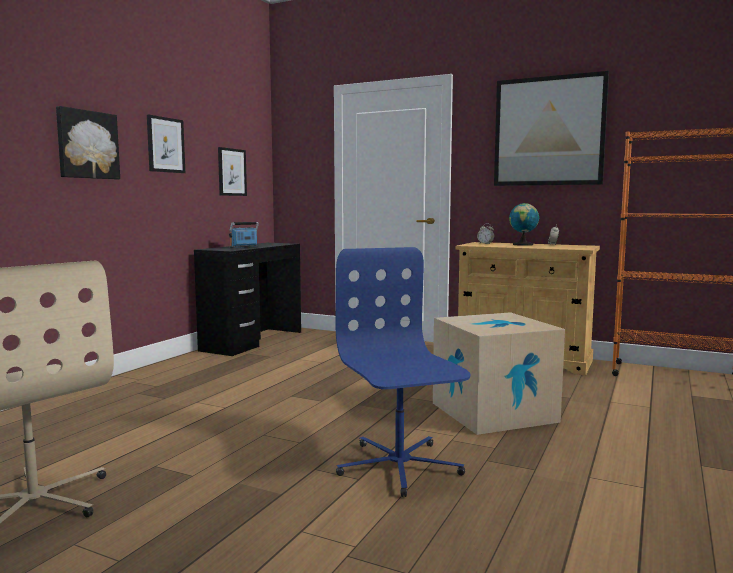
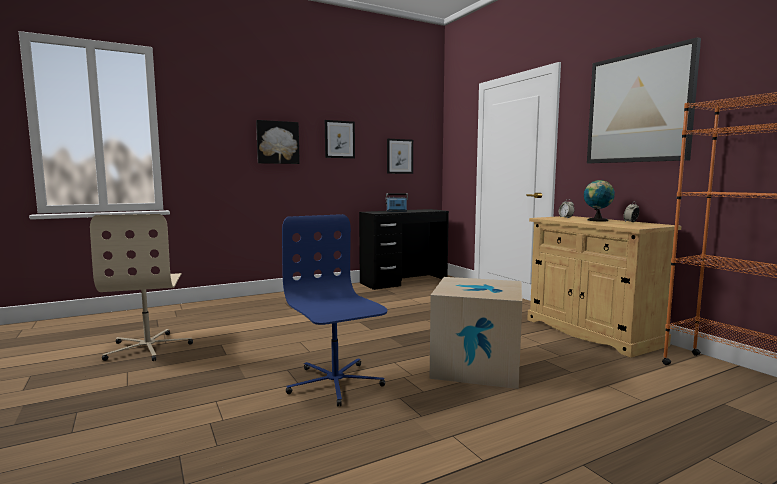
camera: 35 degrees right, 0 degrees up
(398, 466) = (334, 383): blue office chair -> blue office chair turned 45 degrees counterclockwise

